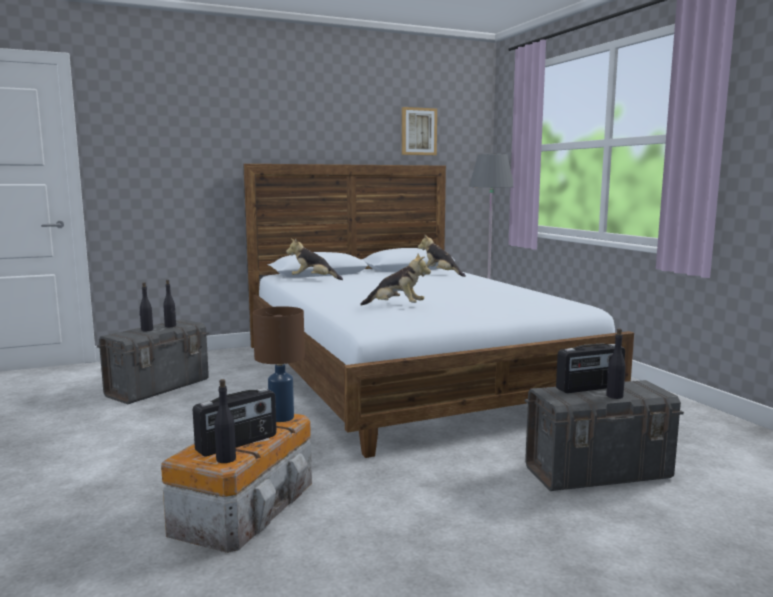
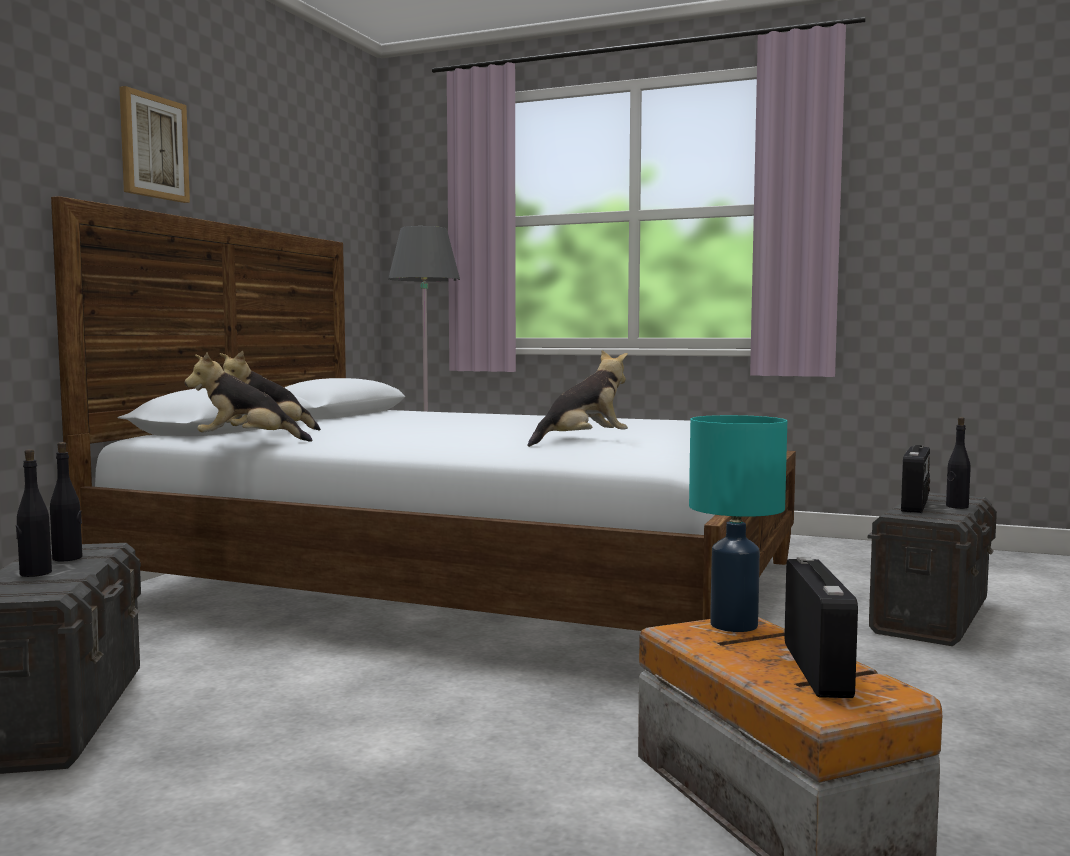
camera: 45 degrees left, 5 degrees down
(226, 459) = (883, 689): black bottle -> none
(281, 418) = (735, 625): brown table lamp -> turquoise table lamp
(418, 131) = (303, 180): picture -> picture (153, 147)
(440, 274) = (424, 414): plush toy -> plush toy (247, 442)

